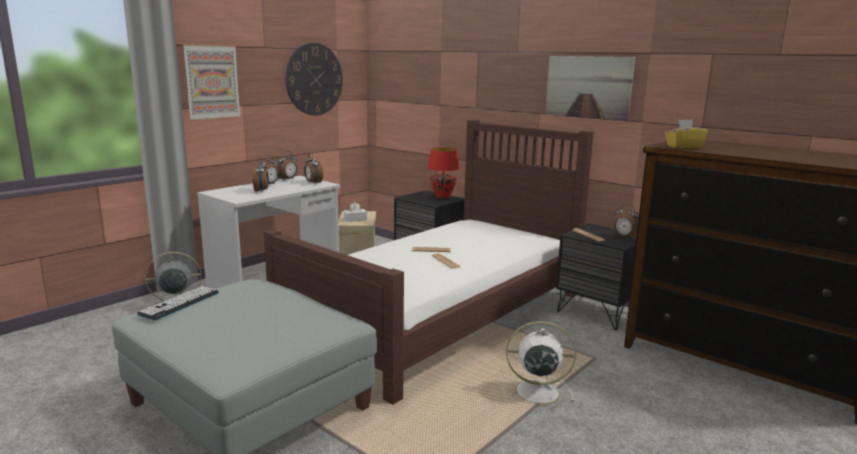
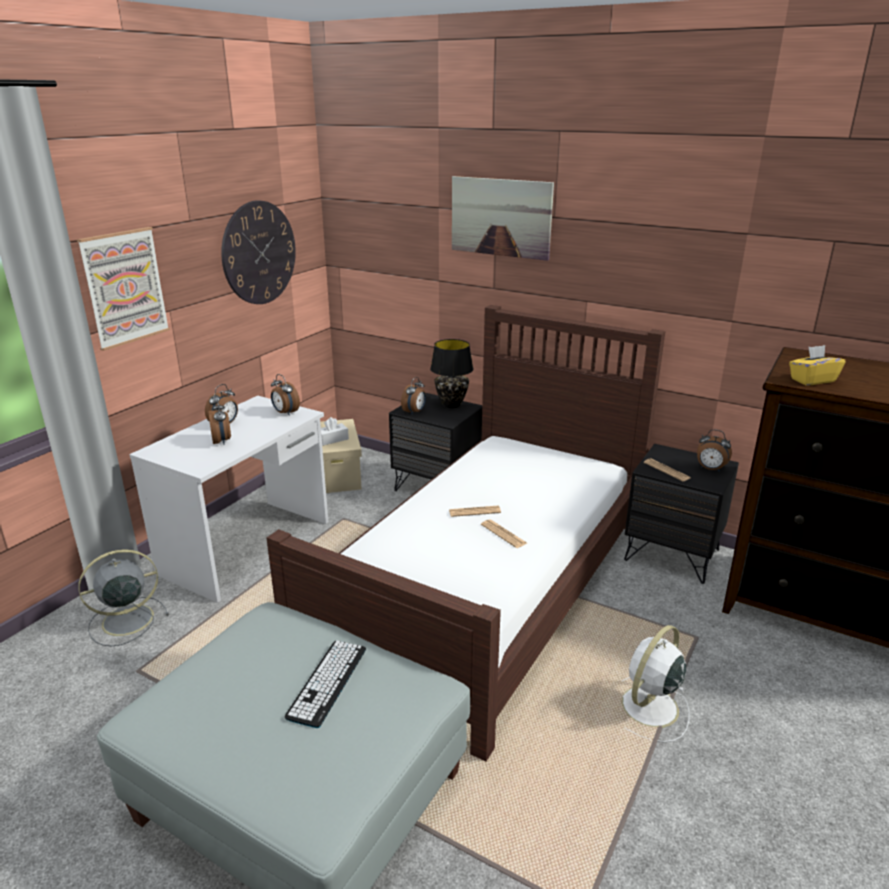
camera: 10 degrees left, 10 degrees up
(180, 303) = (186, 683): keyboard -> keyboard (327, 682)
(287, 179) = (245, 408): alarm clock -> alarm clock (414, 412)
(442, 196) = (451, 405): red table lamp -> black table lamp
(535, 392) = (648, 708): white fan -> white fan turned 45 degrees counterclockwise
(588, 87) = (658, 272): picture -> picture (501, 217)

